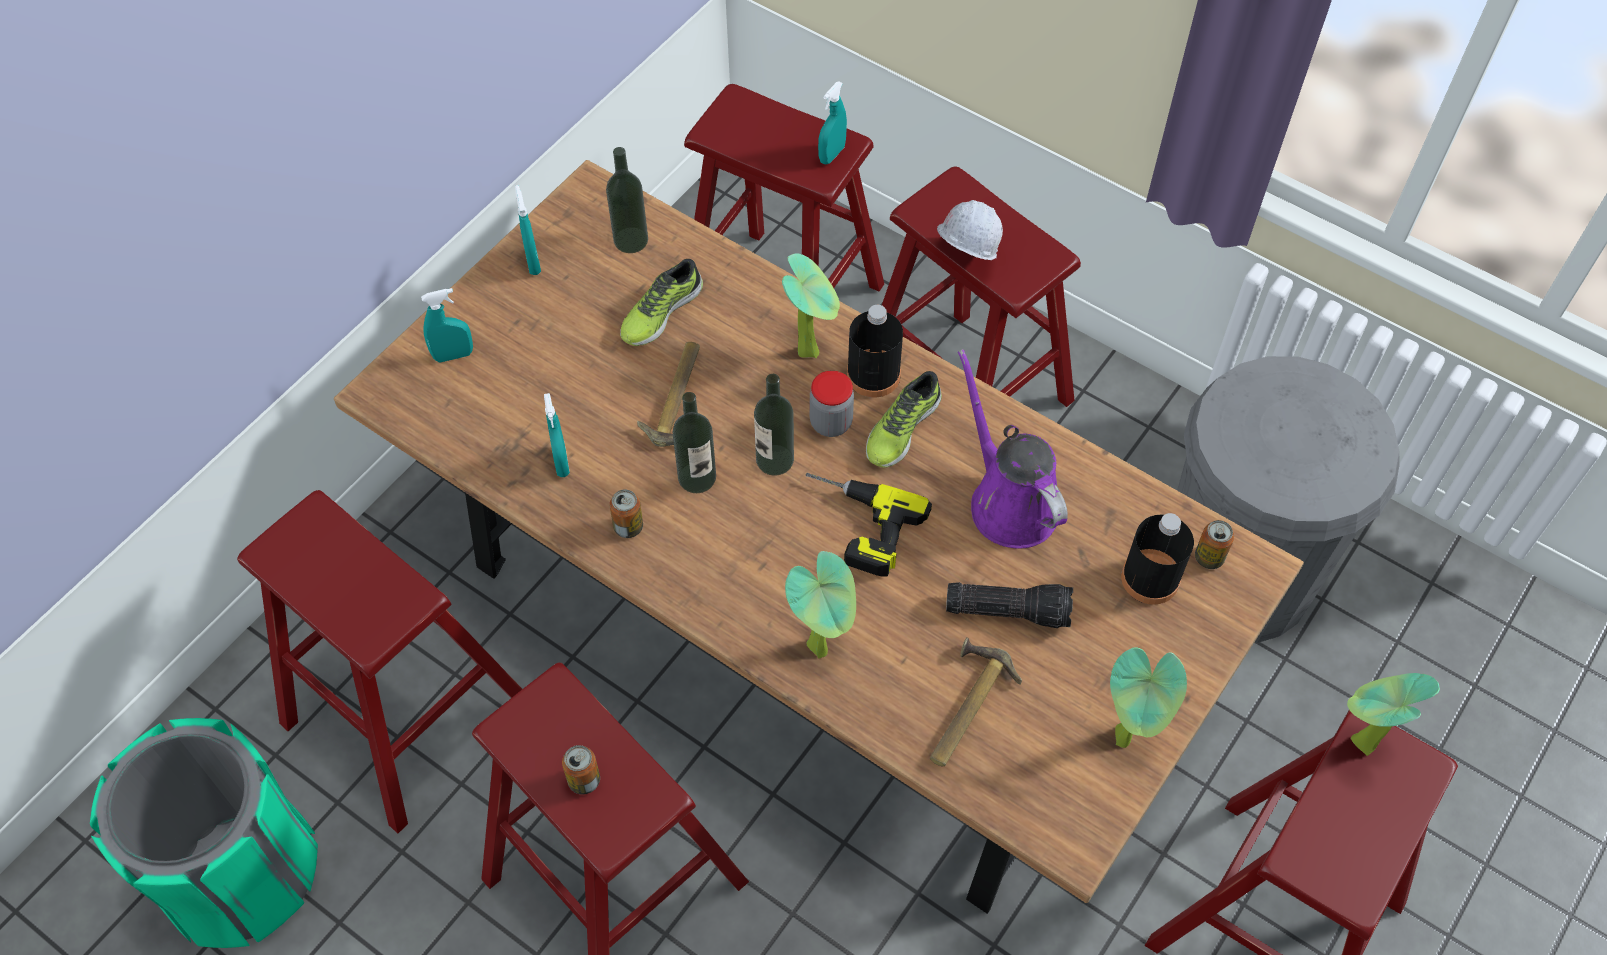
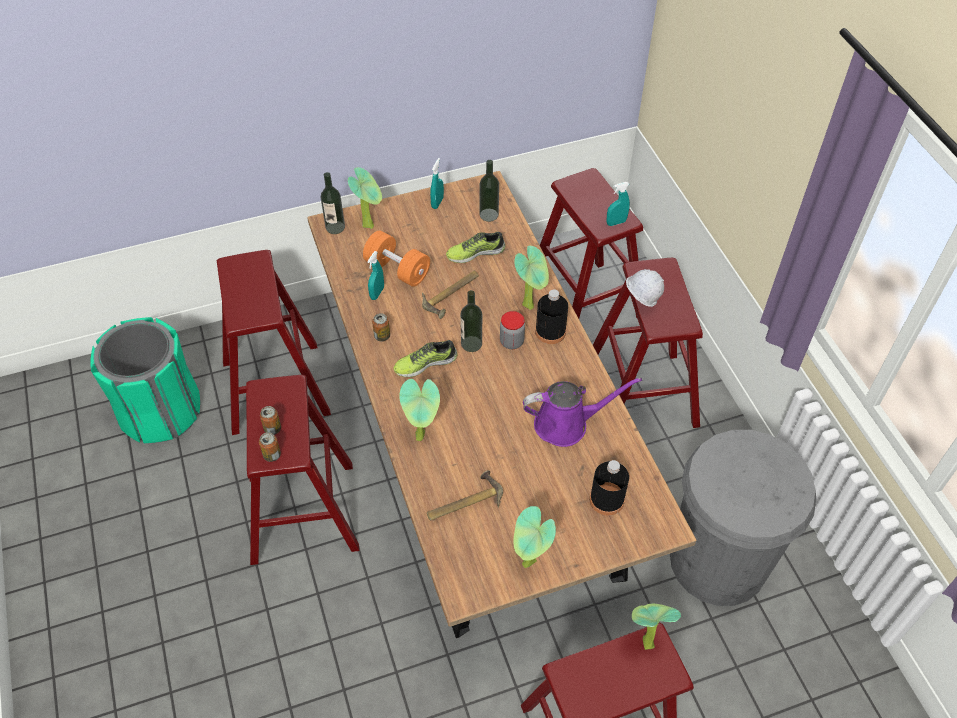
camera: 35 degrees right, 5 degrees down
(453, 355) = (370, 224): turquoise spray bottle -> potted plant
(561, 406) = (397, 269): none -> orange dumbbell
(697, 477) = (430, 332): bottle -> bottle (335, 227)
(855, 526) = (483, 393): power drill -> none
(901, 428) = (543, 362): shoe -> shoe (425, 363)
(1008, 501) = (566, 424): purple watering can -> purple watering can turned 75 degrees clockwise
(1009, 609) = (523, 472): flashlight -> none
(1209, 557) = (646, 508): can -> can (272, 455)

